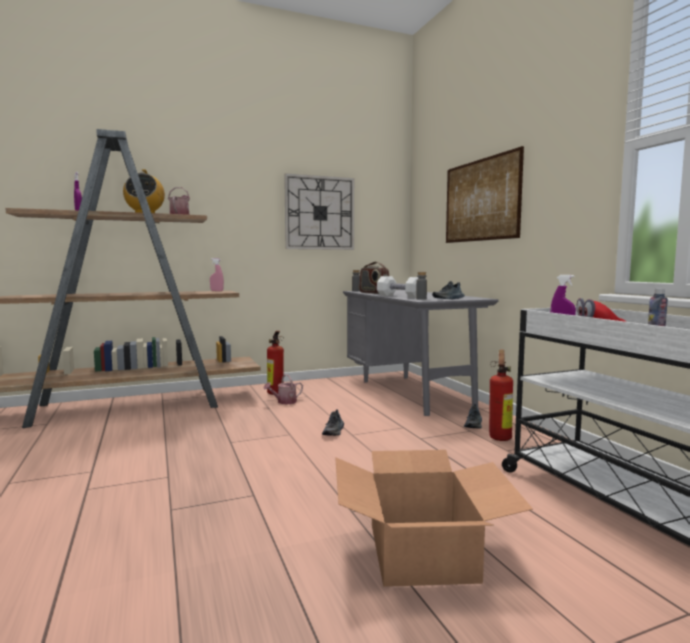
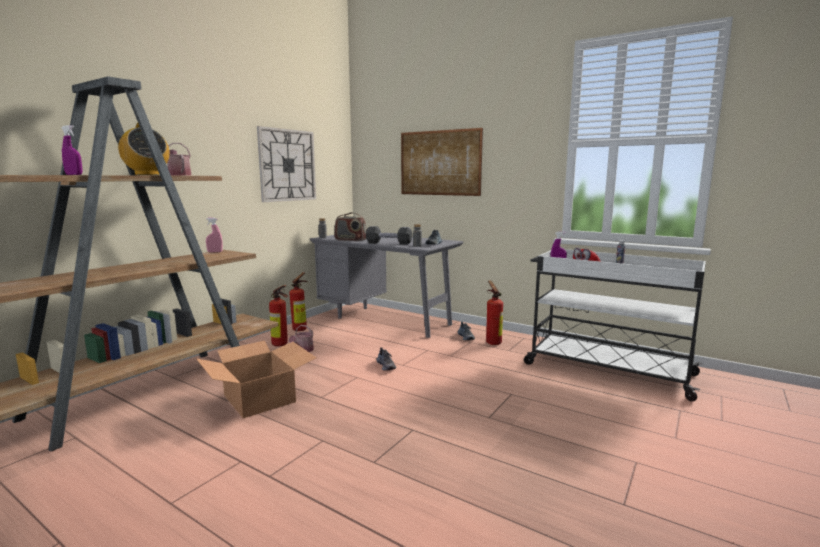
camera: 35 degrees left, 5 degrees up
(315, 385) = (301, 329): none -> fire extinguisher
(400, 296) = (389, 243): white dumbbell -> black dumbbell
(423, 551) = (557, 425): cardboard box -> cardboard box (260, 398)

